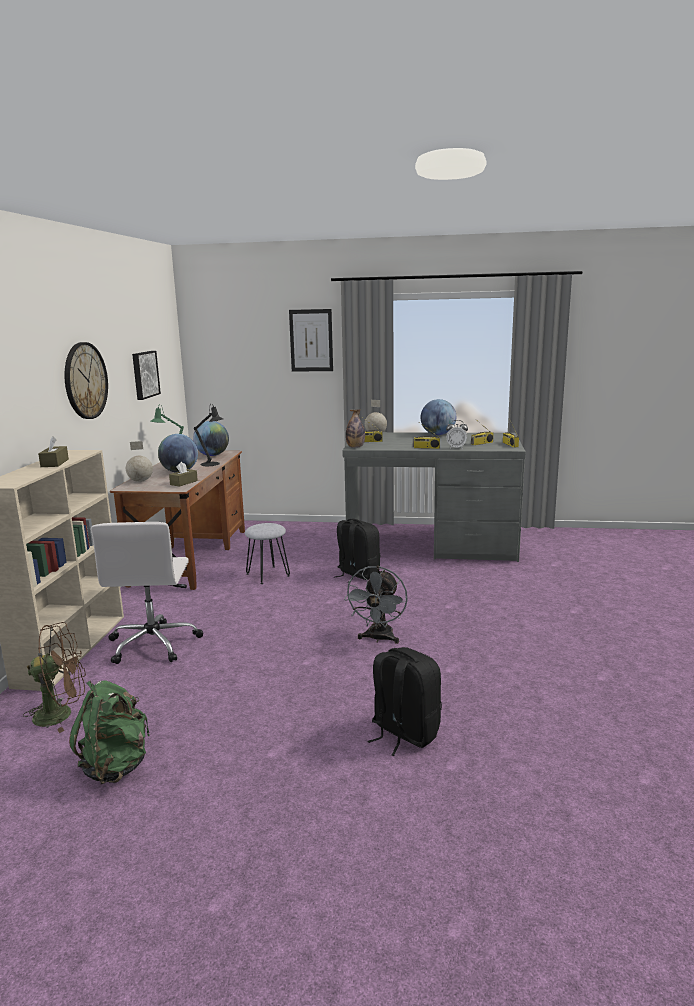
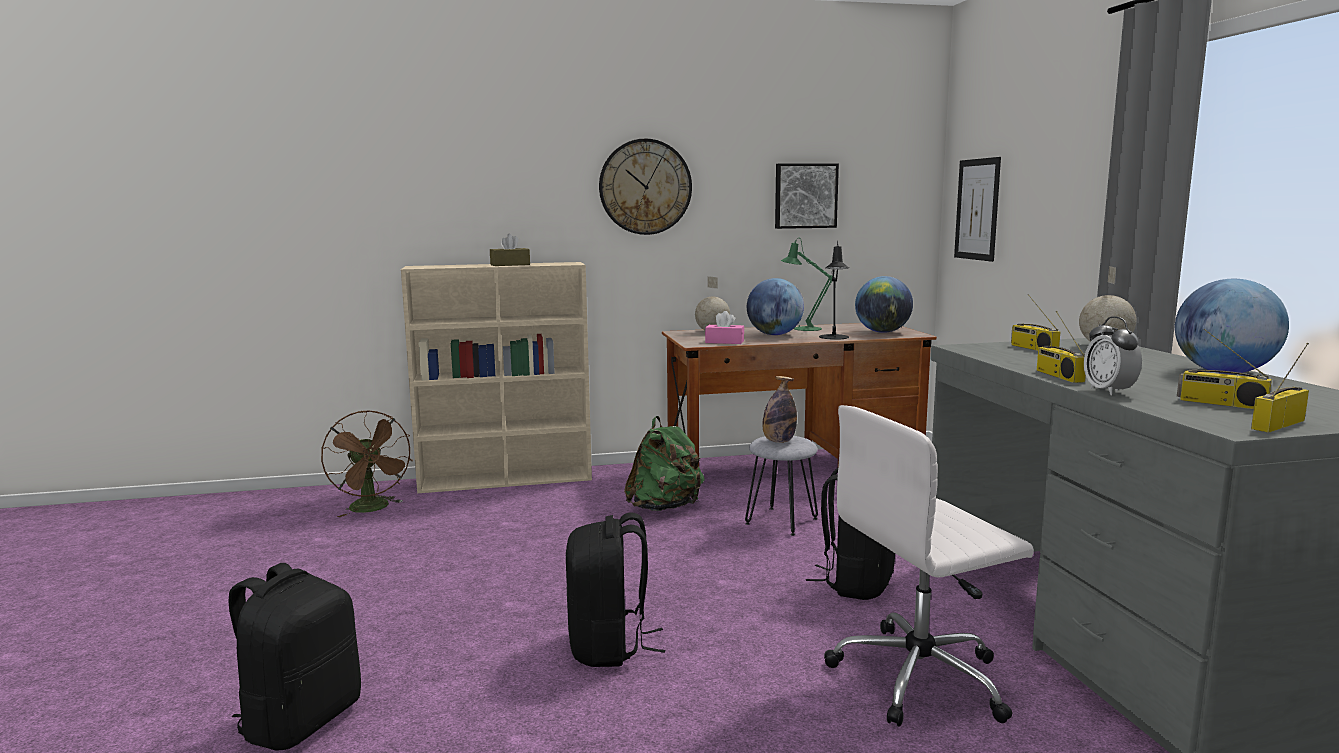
camera: 70 degrees right, 5 degrees down
(116, 766) = (272, 554): green backpack -> green backpack (665, 508)
(154, 643) = (531, 508): white office chair -> white office chair (921, 677)
(184, 482) = (724, 342): brown tissue box -> pink tissue box
(311, 340) = (1086, 144): picture -> picture (977, 209)
(355, 447) = (964, 347): bottle -> bottle (778, 441)
(378, 639) = (609, 647): grey fan -> black backpack

